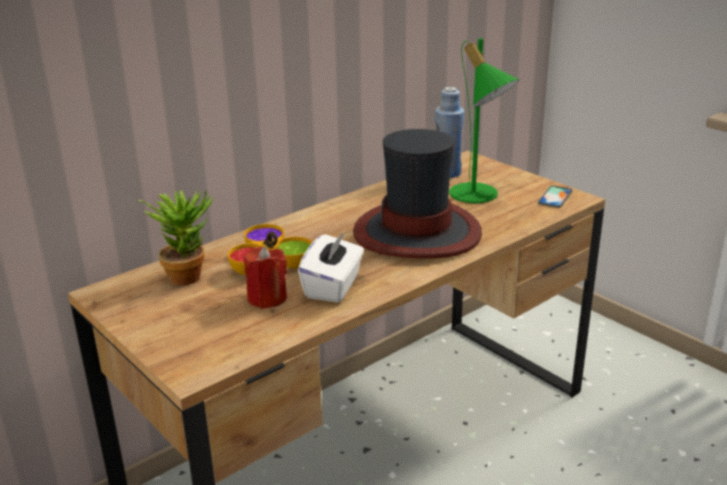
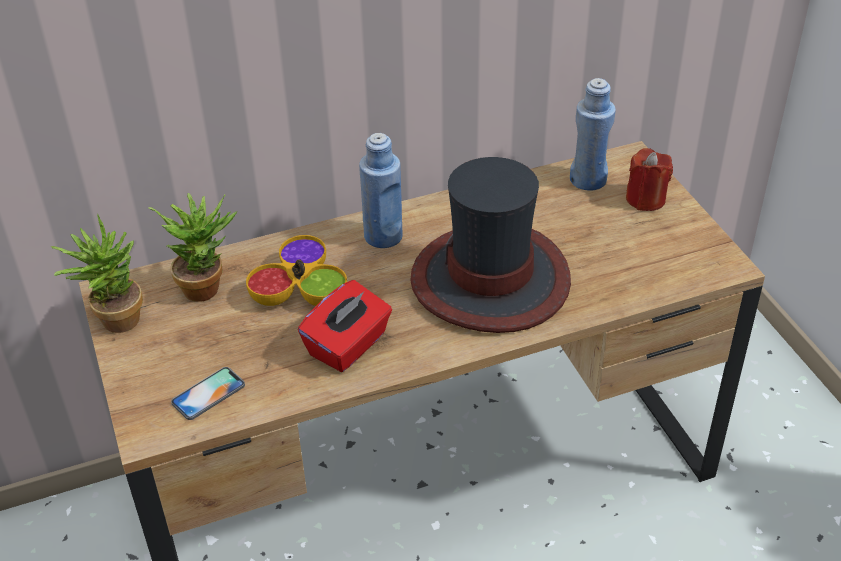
camera: 20 degrees right, 15 degrees up
(115, 309) = (113, 319): none -> potted plant
(267, 298) = (270, 344): red candle -> red candle (645, 199)
(317, 224) = (383, 236): none -> blue bottle
(333, 287) = (348, 346): white tissue box -> red tissue box
(478, 197) = (602, 233): green table lamp -> none
(555, 197) = (700, 257): phone -> phone (208, 394)

